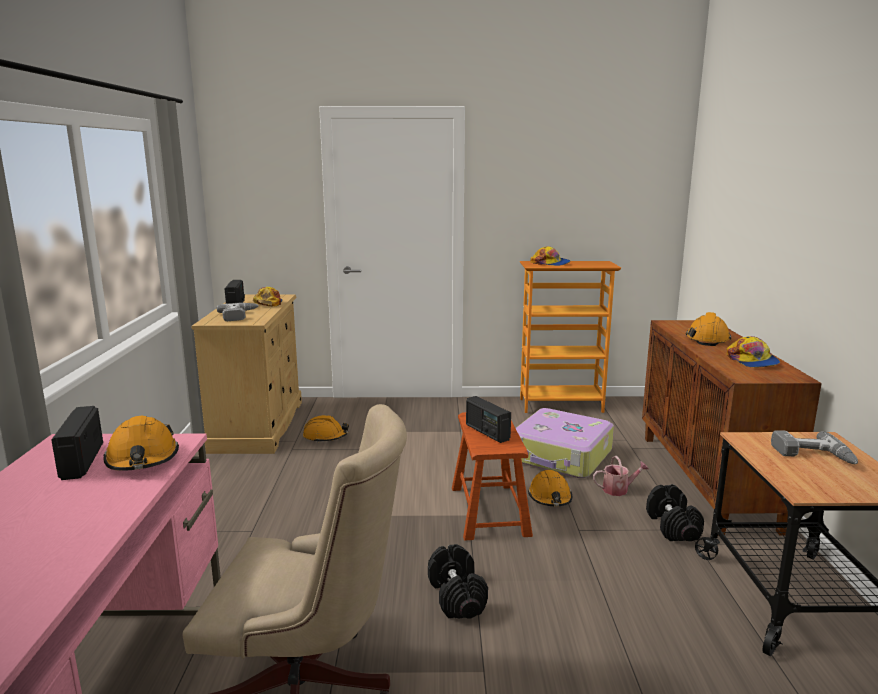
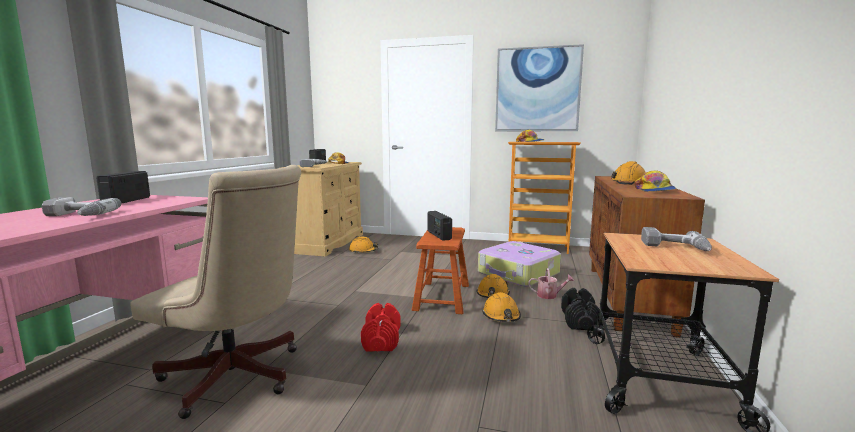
camera: 15 degrees right, 5 degrees down
(73, 518) = (77, 215): none -> power drill
(142, 459) = (159, 202): orange hard hat -> orange hard hat (501, 316)
(457, 596) = (382, 340): black dumbbell -> red dumbbell
(556, 188) = (537, 90): none -> picture

